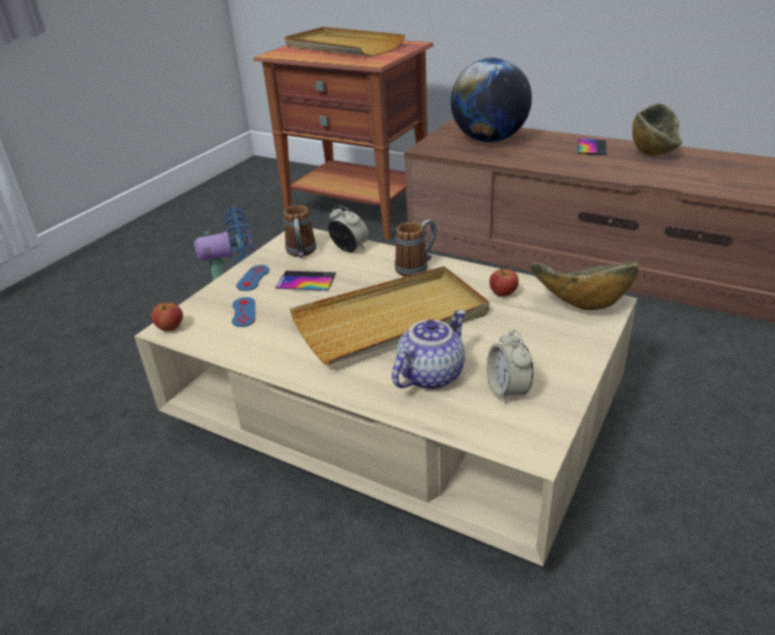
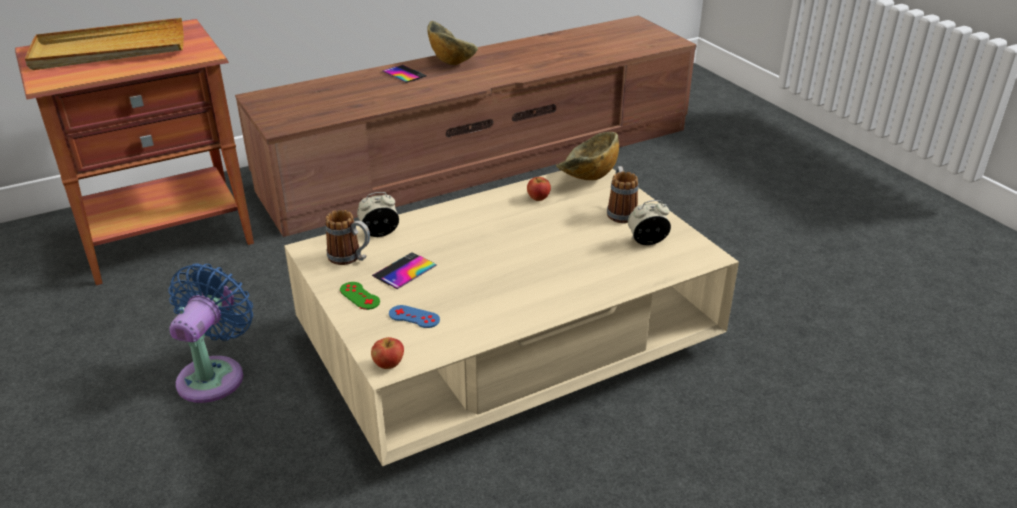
camera: 60 degrees left, 0 degrees up
(253, 278) = (359, 296): blue game controller -> green game controller
(392, 320) = (516, 252): beige tray -> none
(417, 267) = (454, 215): mug -> mug (620, 212)
(430, 374) = (601, 262): teapot -> none
(489, 140) = (316, 99): globe -> none
(507, 390) = (647, 241): alarm clock -> alarm clock turned 150 degrees clockwise

